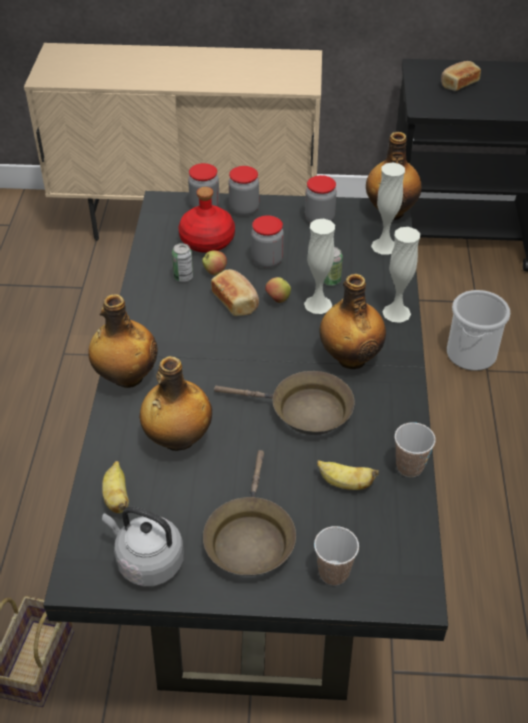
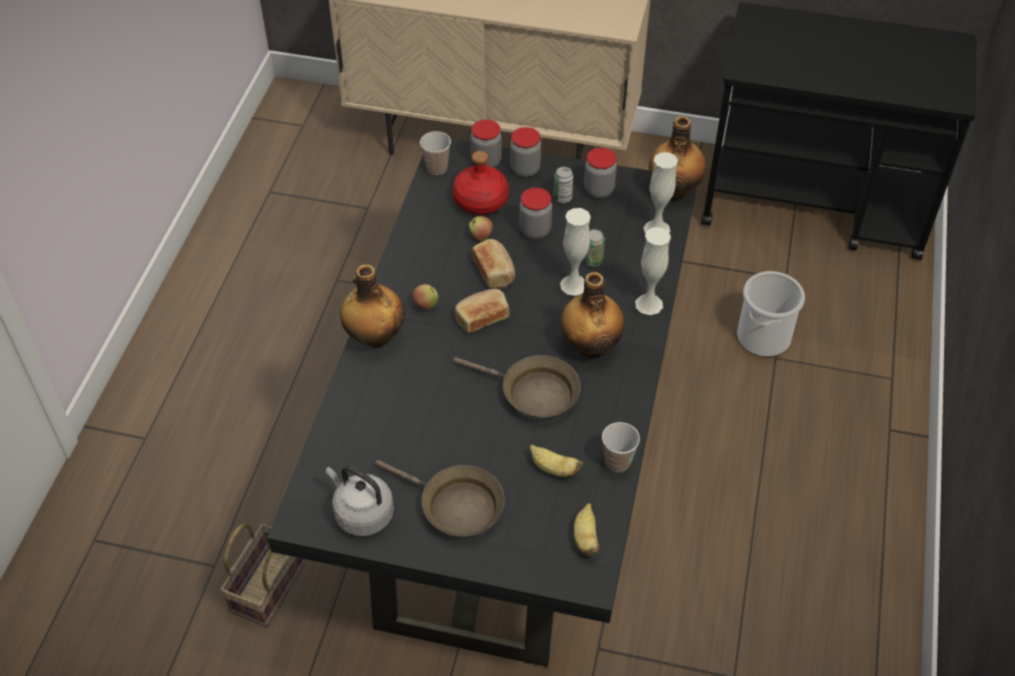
camera: 10 degrees right, 5 degrees up
(117, 497) = (346, 451): banana -> banana (585, 538)
(177, 439) = (410, 405): bottle -> none
(183, 277) = (449, 238): can -> can (562, 198)
(249, 538) = (455, 506): brown frying pan -> brown frying pan turned 75 degrees counterclockwise
(277, 300) = (535, 275): apple -> apple (426, 305)
(333, 573) = (522, 549): cup -> cup (436, 168)
(458, 84) = (791, 42): bread -> bread (481, 317)

